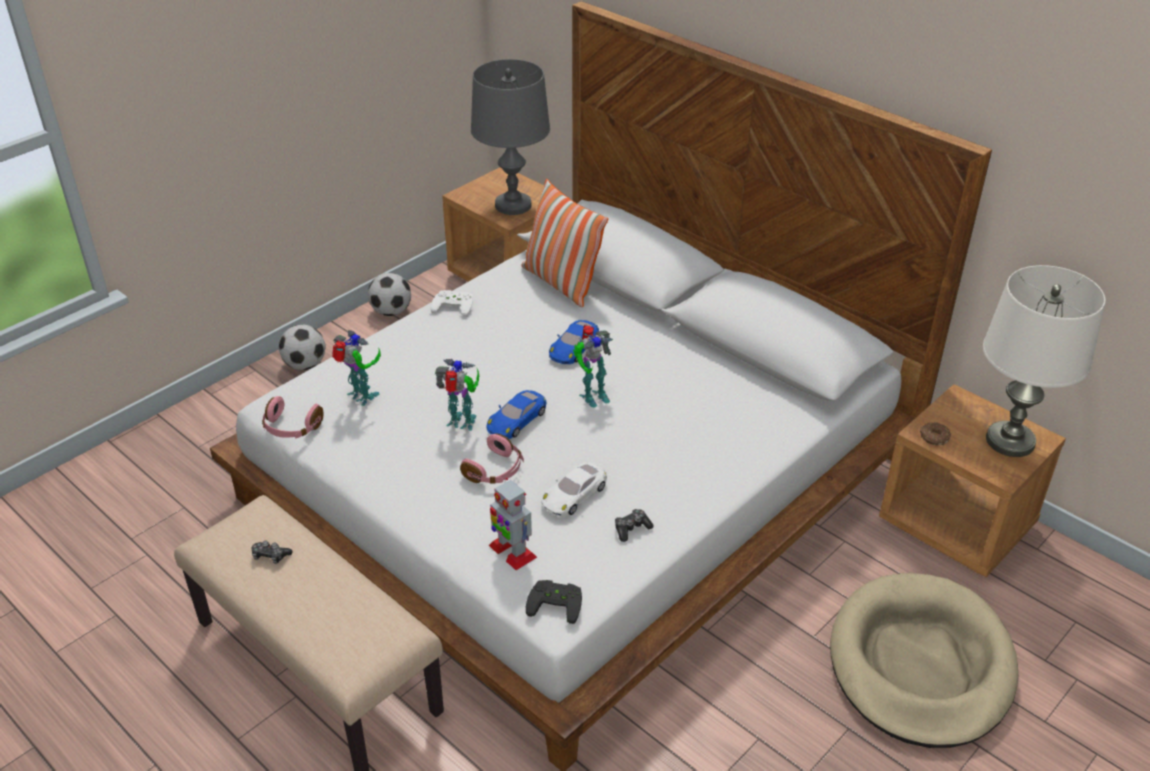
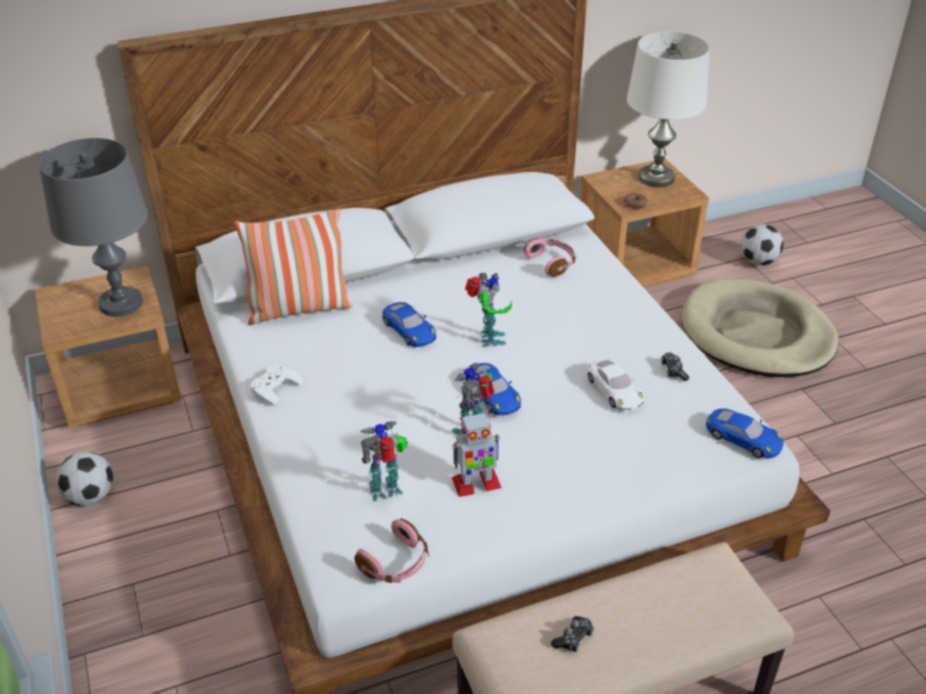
camera: 65 degrees left, 0 degrees up
(305, 365) = (119, 600): football -> football (758, 262)
(495, 470) = (555, 428): pink headphones -> pink headphones (552, 263)
(512, 551) = (670, 447): toy robot -> toy robot (476, 483)
(556, 602) = (743, 438): black game controller -> blue toy car

